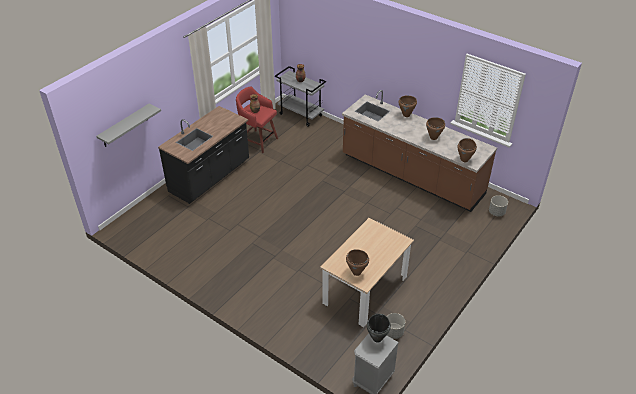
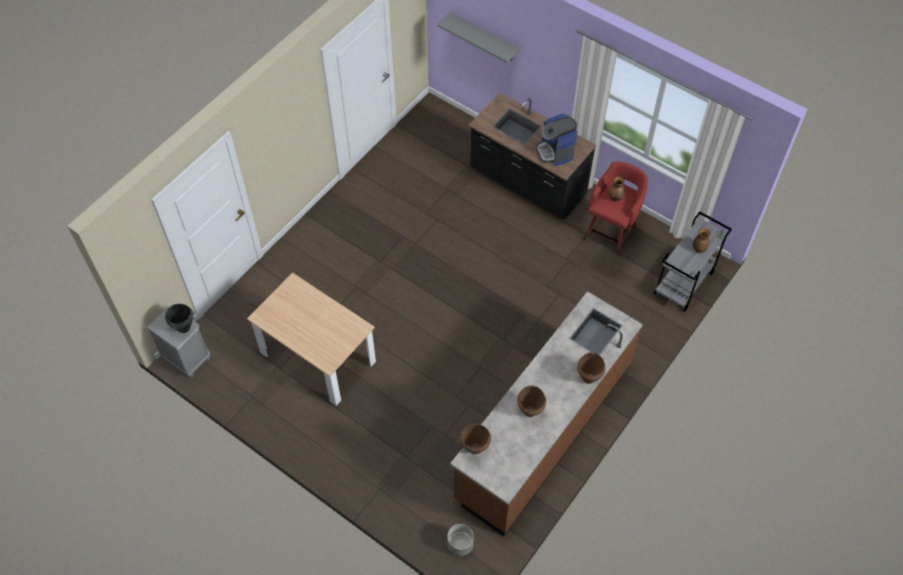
camera: 90 degrees right, 15 degrees up
(222, 122) = (555, 151): none -> coffee machine
(356, 272) = (279, 309): brown cooking pot -> none
(393, 332) = (250, 384): grey planter -> none

